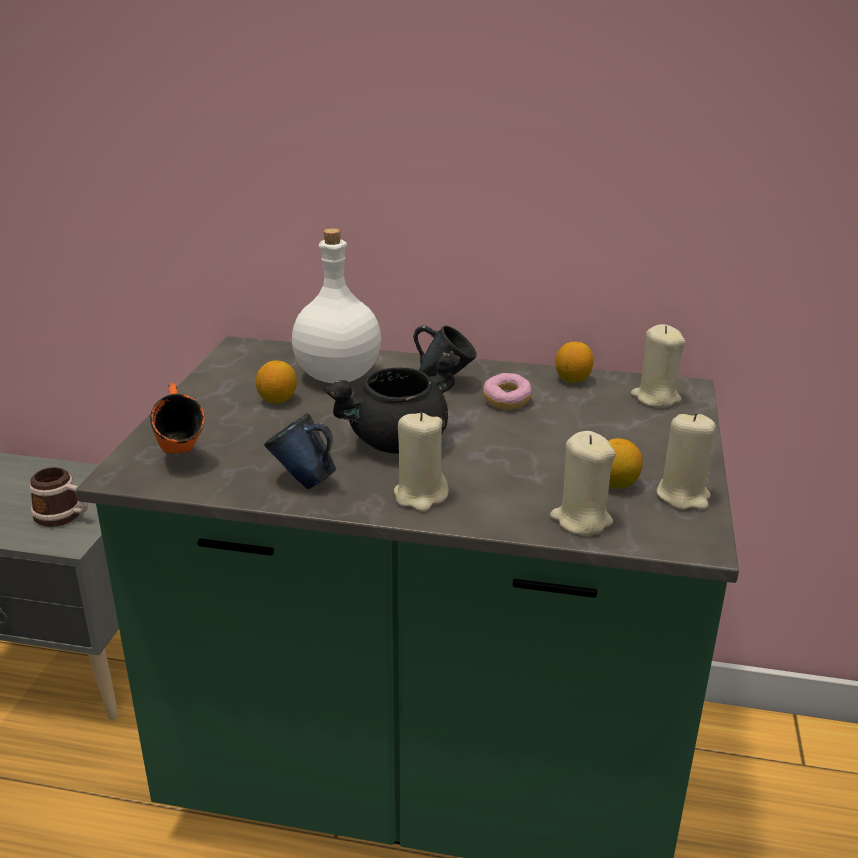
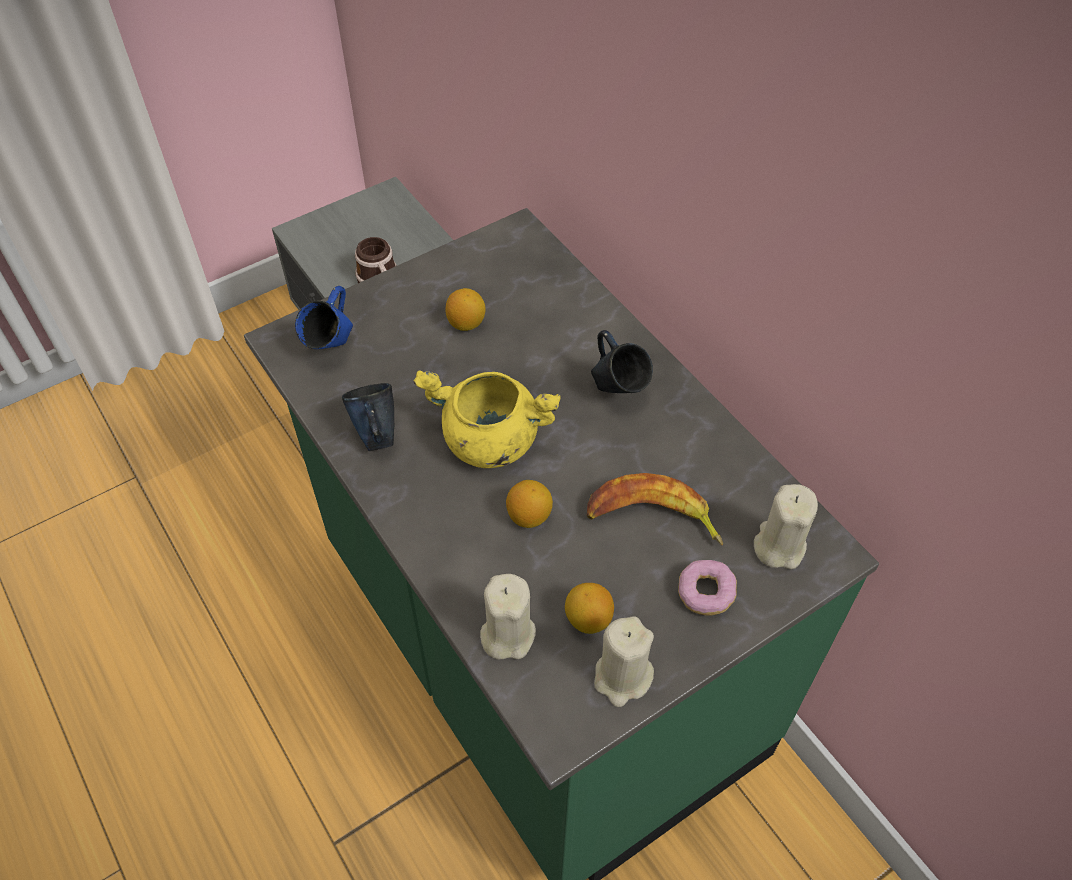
camera: 45 degrees right, 25 degrees up
(181, 458) = (333, 347): orange mug -> blue mug
(336, 377) = (543, 322): white bottle -> none
(397, 443) = (488, 441): black cooking pot -> yellow cooking pot
(420, 496) = (432, 513): beige candle -> none
(506, 401) = (638, 452): donut -> donut (705, 593)
(568, 423) = (652, 518): none -> banana
(572, 379) = (736, 465): lemon -> lemon (529, 516)

